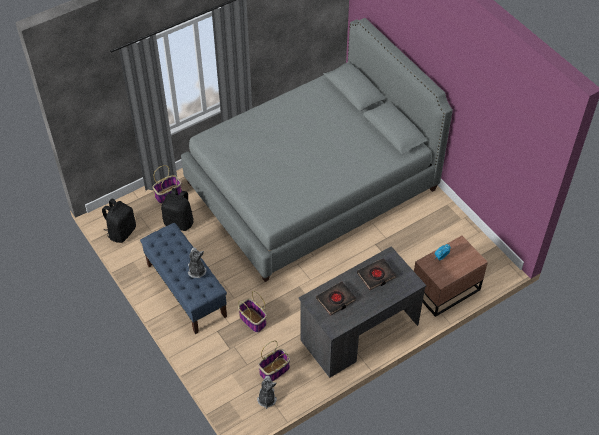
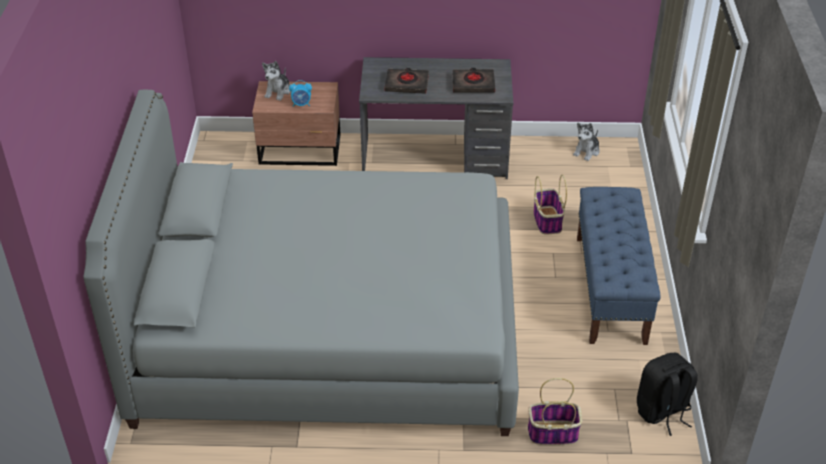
camera: 145 degrees left, 10 degrees down
(179, 222) = (562, 381): black backpack -> none
(196, 270) = (604, 220): plush toy -> plush toy (278, 91)
(274, 370) = (559, 168): basket -> none

